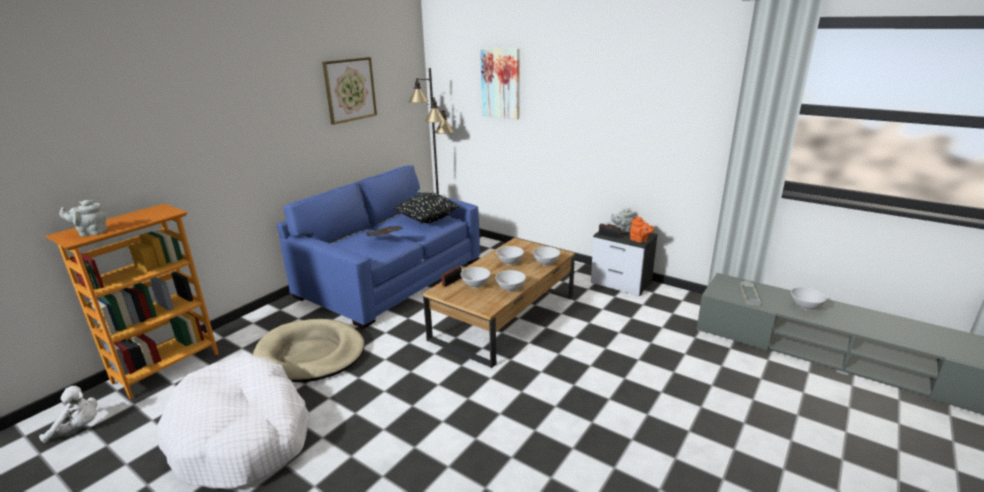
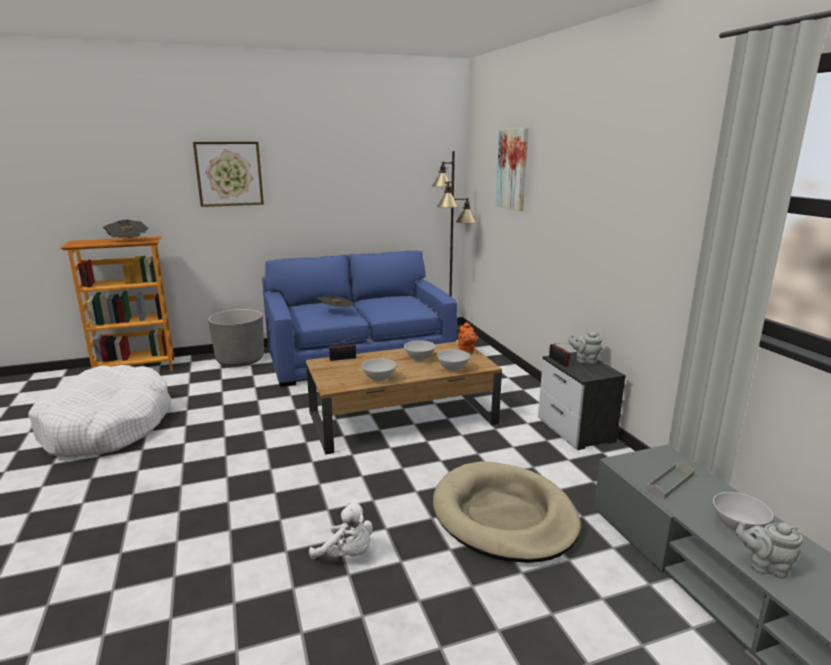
camera: 35 degrees right, 5 degrees down
(78, 428) = (51, 386): white plush toy -> white plush toy (347, 554)
(91, 233) = (88, 243): grey teapot -> grey teapot (764, 566)
(140, 218) = (128, 241): none -> newspaper
(279, 317) = (240, 360): none -> grey planter
(311, 354) = (220, 391): beige dog bed -> beige dog bed (504, 516)
(350, 90) = (363, 166): picture -> picture (229, 174)
(427, 219) = (401, 305): black pillow -> none
(476, 286) = (355, 367): white bowl -> none
(639, 240) = (588, 375): orange teapot -> orange teapot (466, 351)

